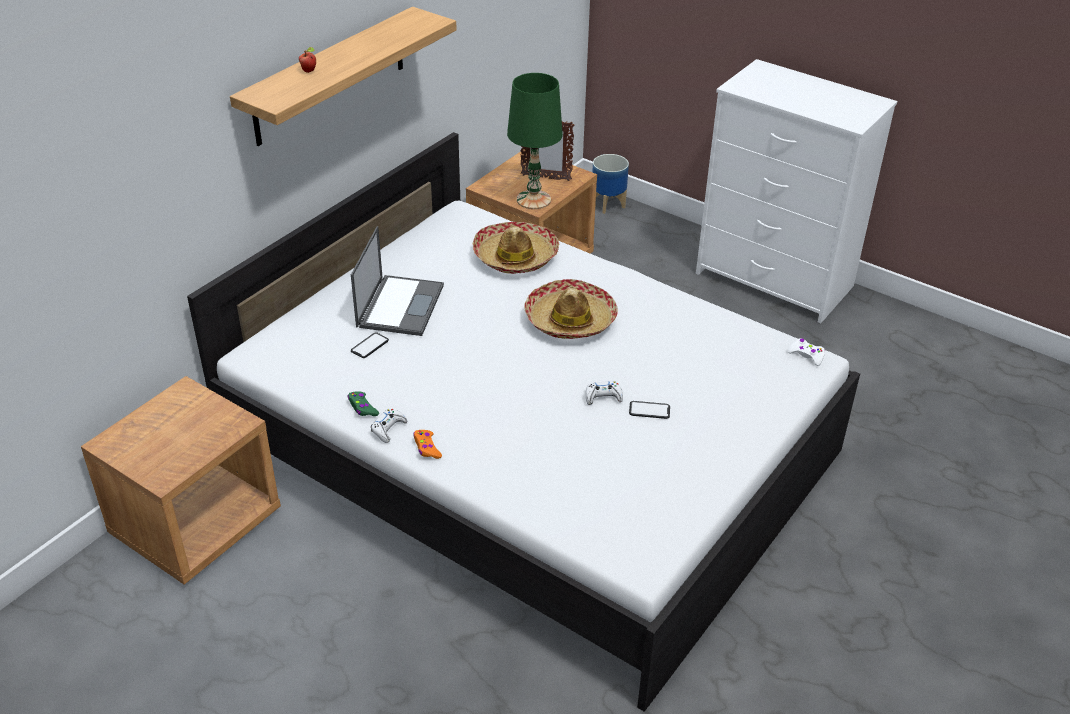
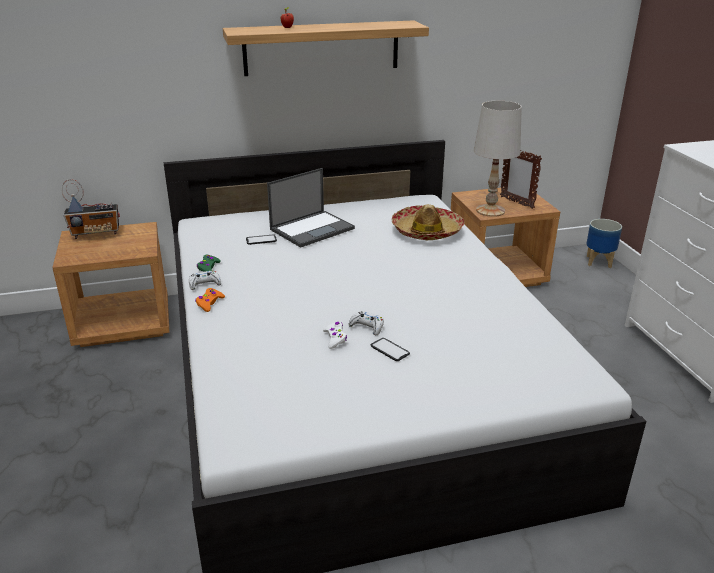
camera: 40 degrees right, 10 degrees down
(138, 428) = (96, 234): none -> radio
(533, 199) = (490, 210): green table lamp -> white table lamp
(570, 320) = (412, 275): hat -> none
(806, 355) = (586, 374): white game controller -> white game controller (335, 338)

